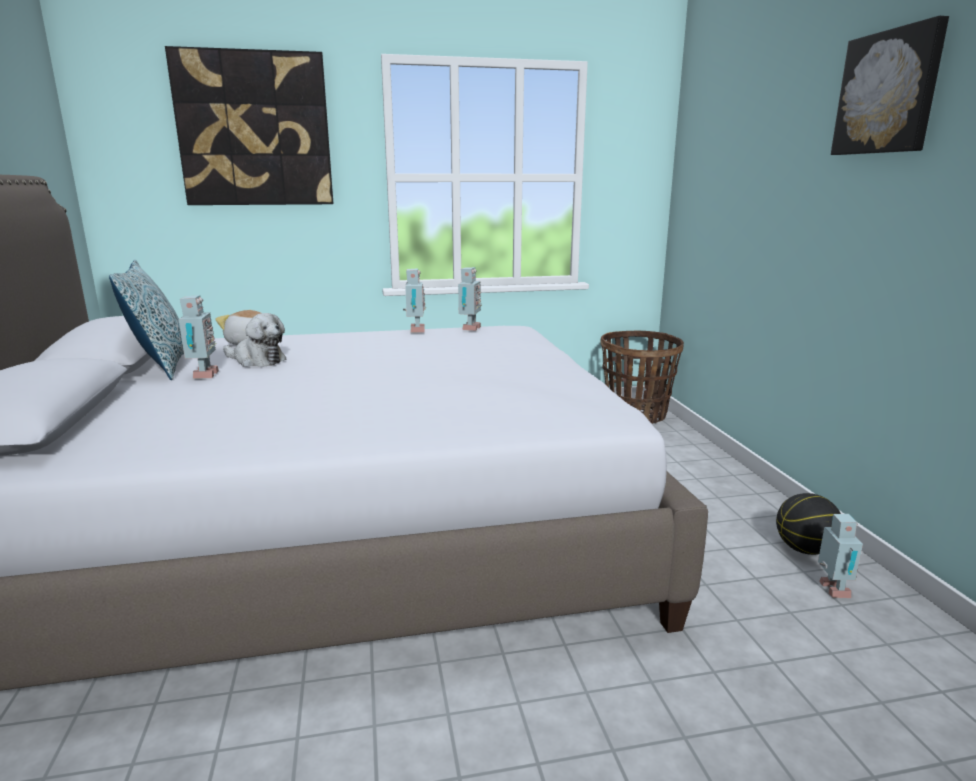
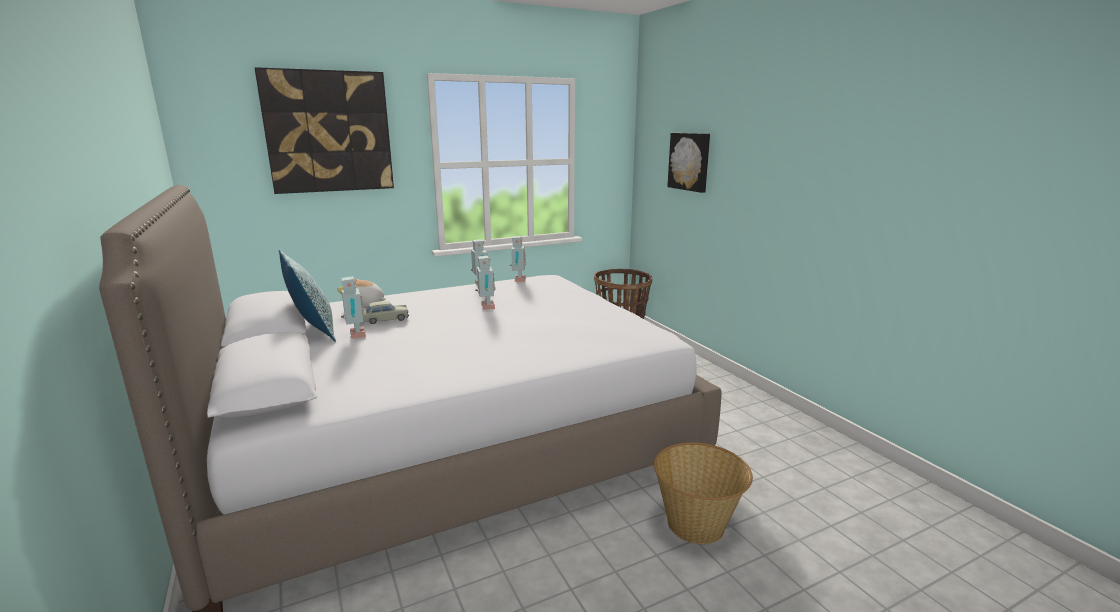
camera: 15 degrees left, 0 degrees up
(257, 360) = (384, 319): plush toy -> beige toy car
(627, 723) = (697, 524): none -> basket
(805, 549) = (759, 409): basketball -> none
(832, 590) = (781, 431): toy robot -> toy robot (486, 307)
(888, 93) = (788, 125): picture -> picture (690, 161)

